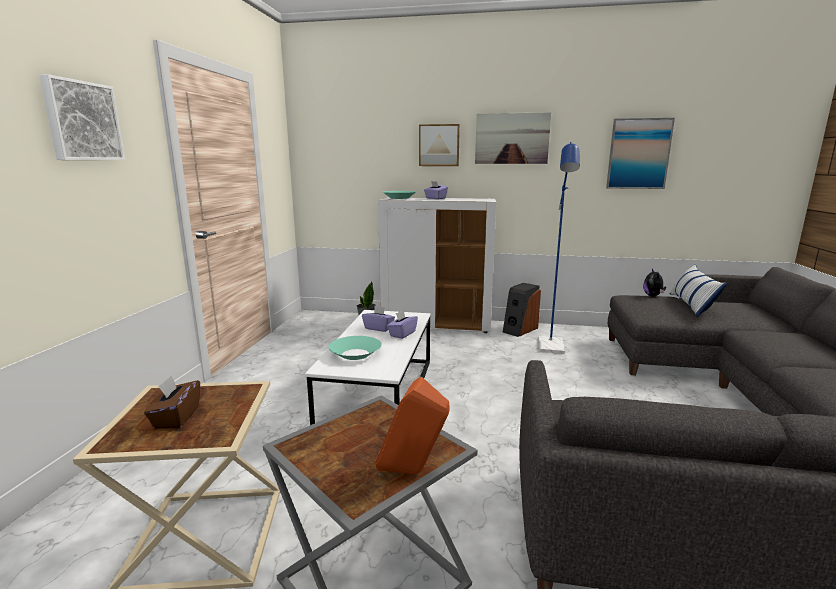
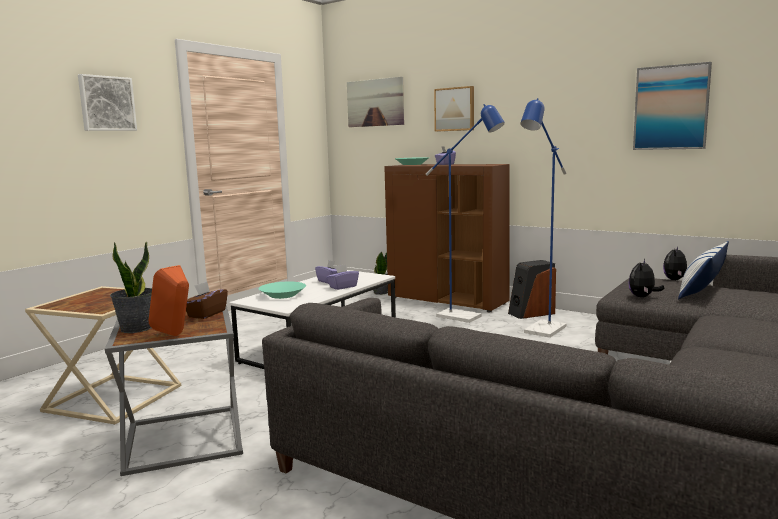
camera: 25 degrees right, 5 degrees down
(176, 417) = (94, 300): brown tissue box -> brown tissue box (206, 314)
(332, 469) = (136, 328): none -> potted plant
(437, 324) = (447, 300): white cabinet -> brown cabinet
(474, 341) = (466, 317): none -> blue floor lamp
(512, 138) = (526, 98): picture -> picture (375, 102)
(665, 317) = (643, 297): none -> plush toy

